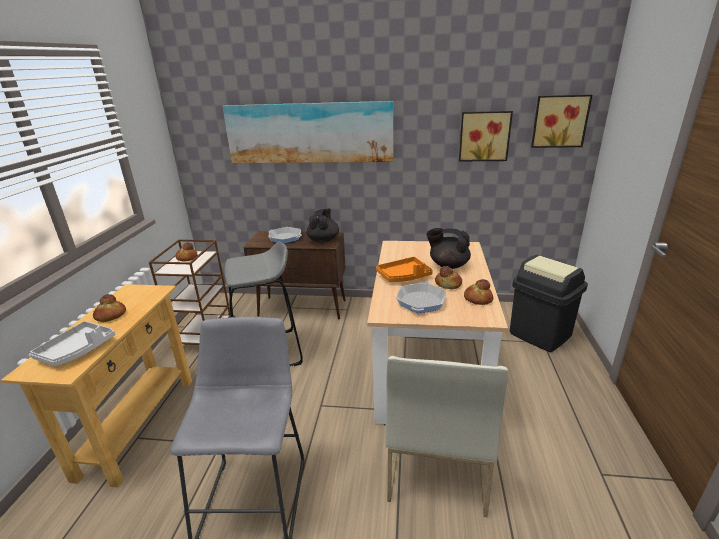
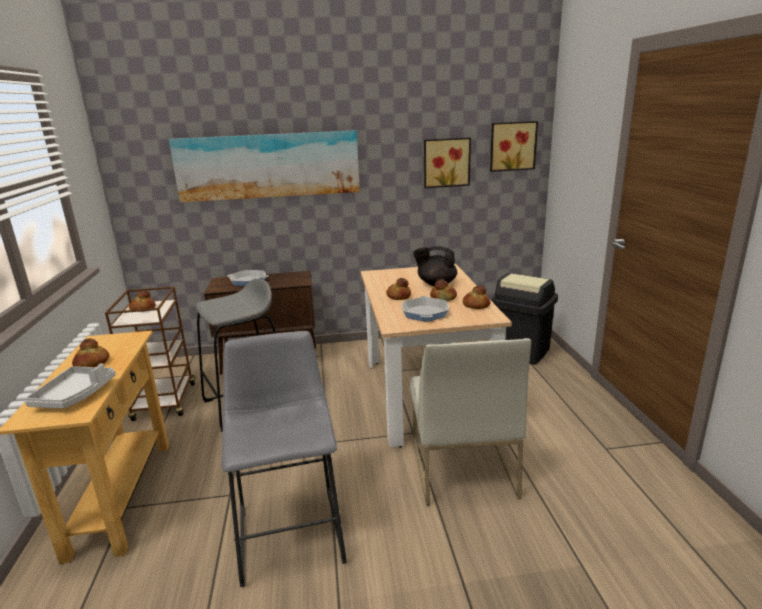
camera: 15 degrees left, 5 degrees down
(323, 240) = (293, 279): black teapot -> none
(404, 276) = (398, 296): orange tray -> bread

